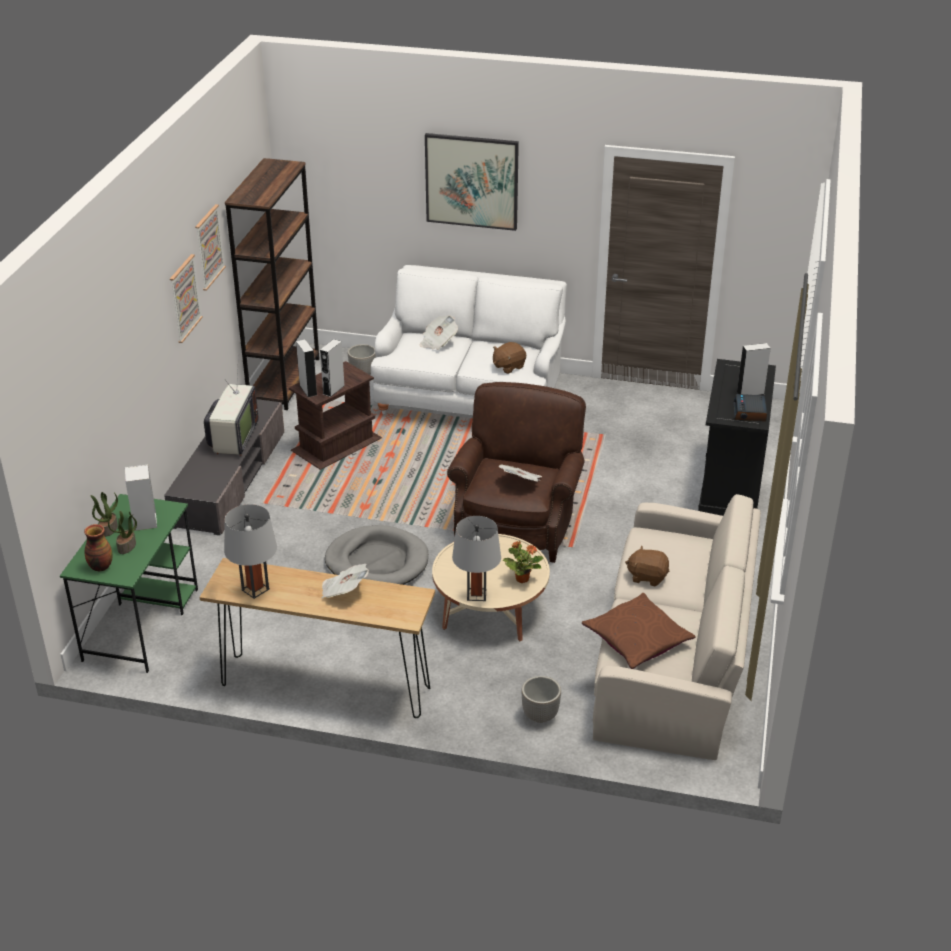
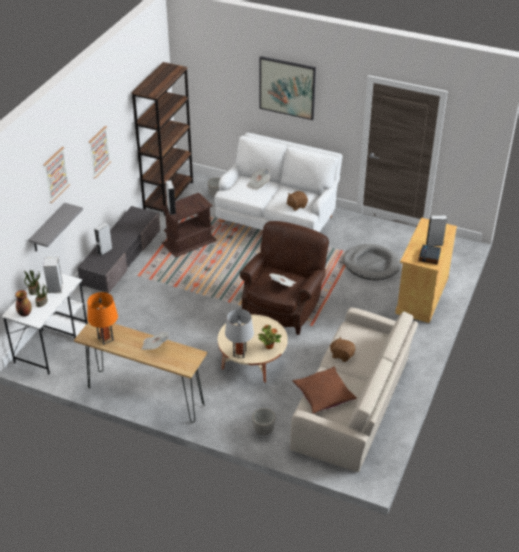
camera: 10 degrees right, 5 degrees up
(119, 424) = (48, 228): none -> grey shelf
(141, 623) = (52, 344): green desk -> white desk
(209, 247) = (118, 120): picture -> picture (55, 174)
(233, 439) = (124, 235): television -> none
(255, 589) = (105, 339): grey table lamp -> orange table lamp
(333, 389) = (186, 211): grey speaker -> grey speaker (104, 251)
(377, 562) = (194, 321): grey dog bed -> grey dog bed (371, 264)
(730, 484) = (421, 295): black cabinet -> beige cabinet

